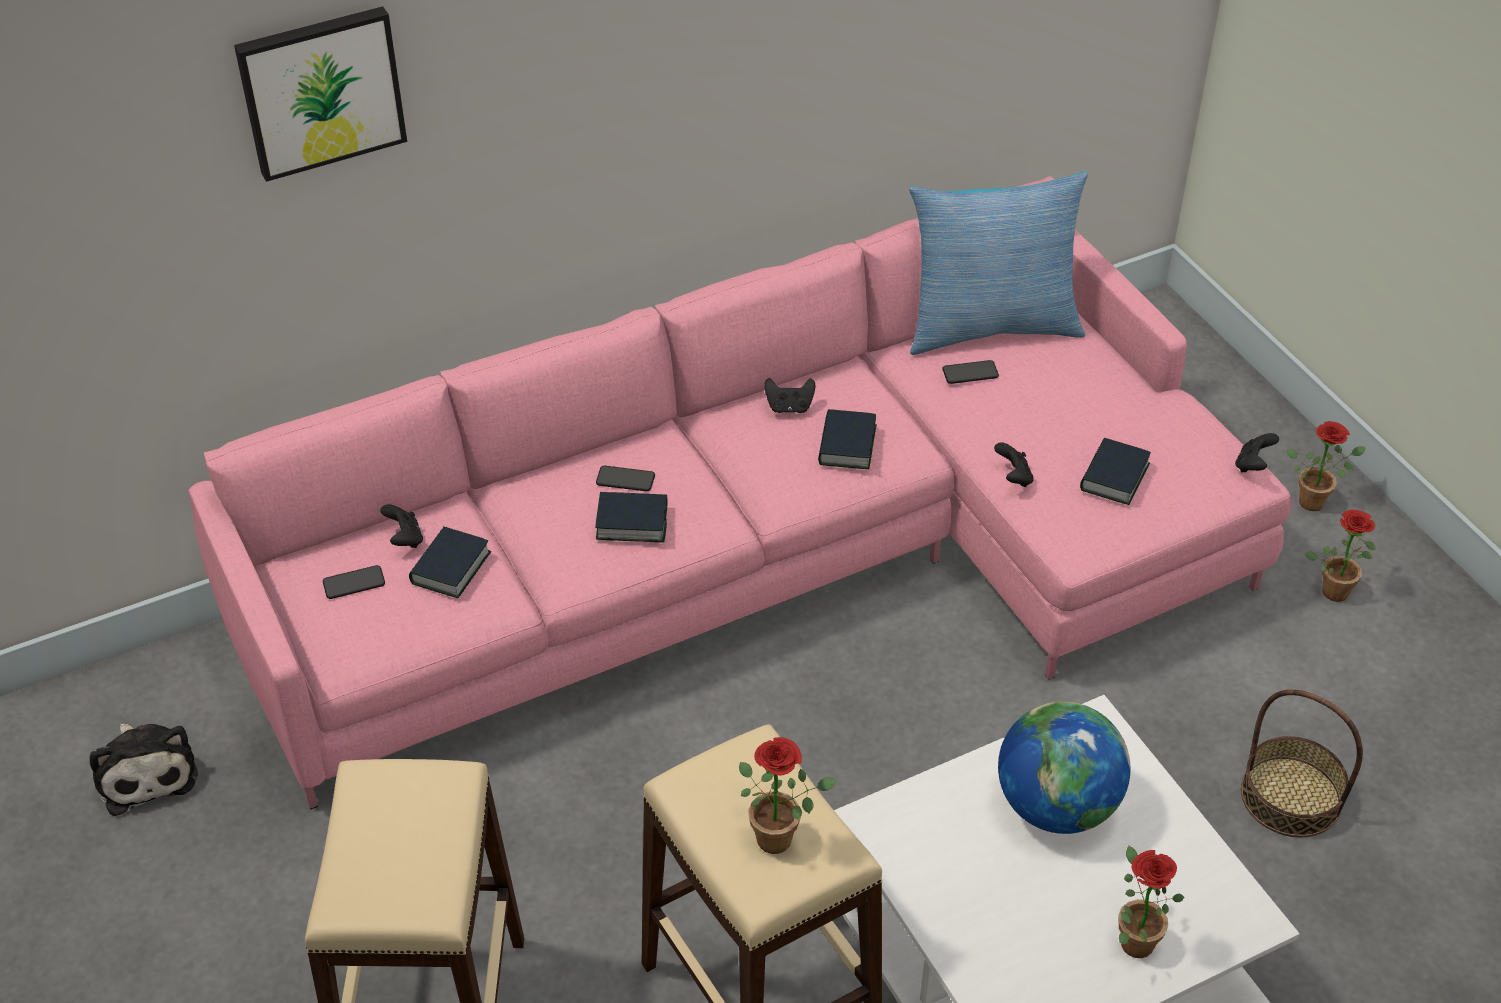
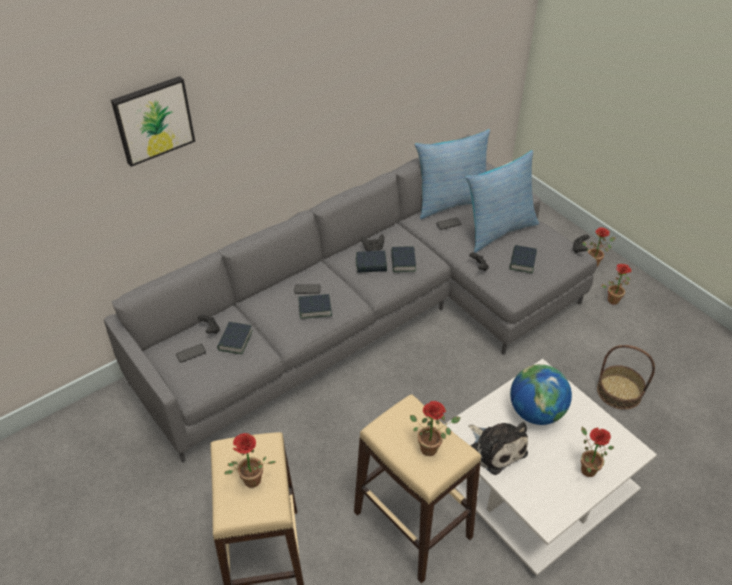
camera: 10 degrees left, 0 degrees up
(146, 771) = (99, 456): plush toy -> plush toy (496, 448)
(398, 854) = (250, 483): none -> potted plant
(774, 560) = (371, 318): pink sofa -> grey sofa
(776, 443) = (371, 264): none -> book
(1078, 400) = (498, 230): none -> pillow

